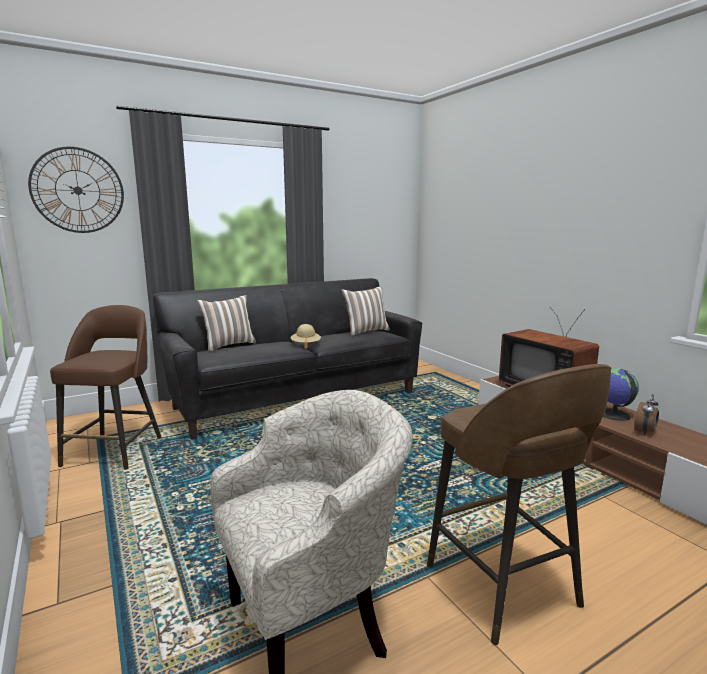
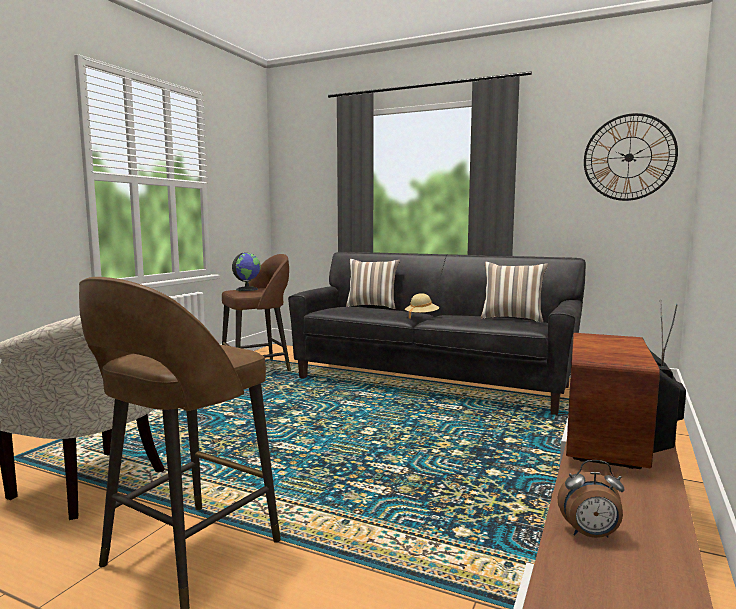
camera: 55 degrees right, 5 degrees down
(78, 190) = (306, 167): wall clock -> wall clock (629, 157)
(613, 415) = (622, 502): globe -> globe (246, 289)

